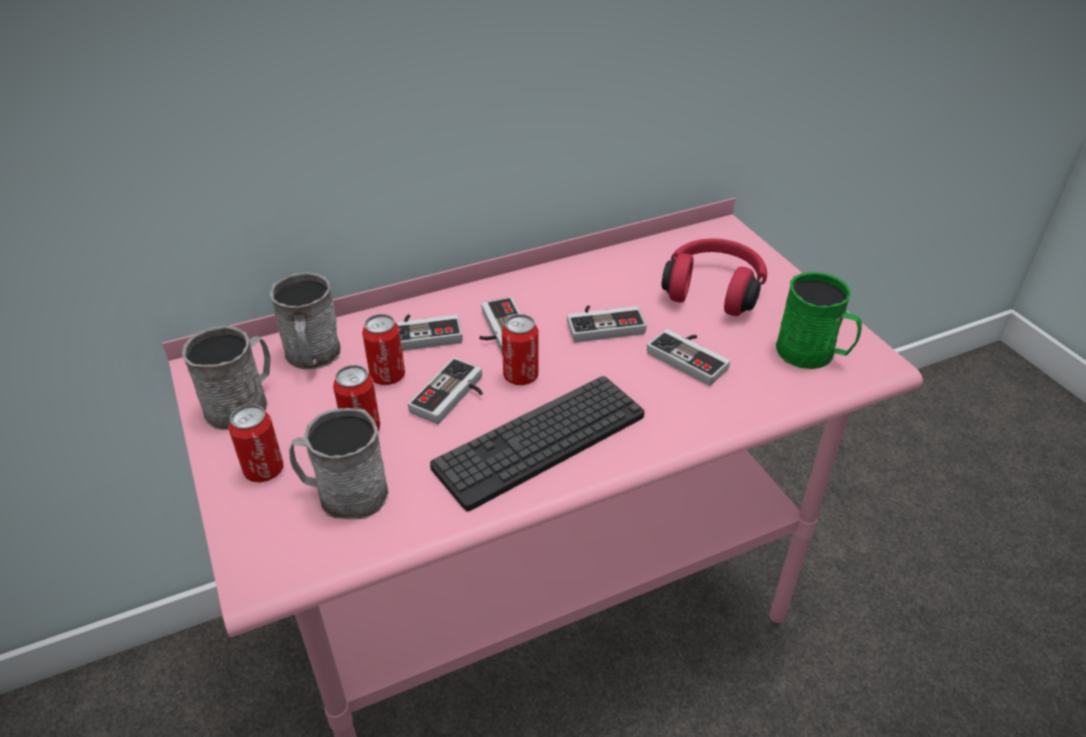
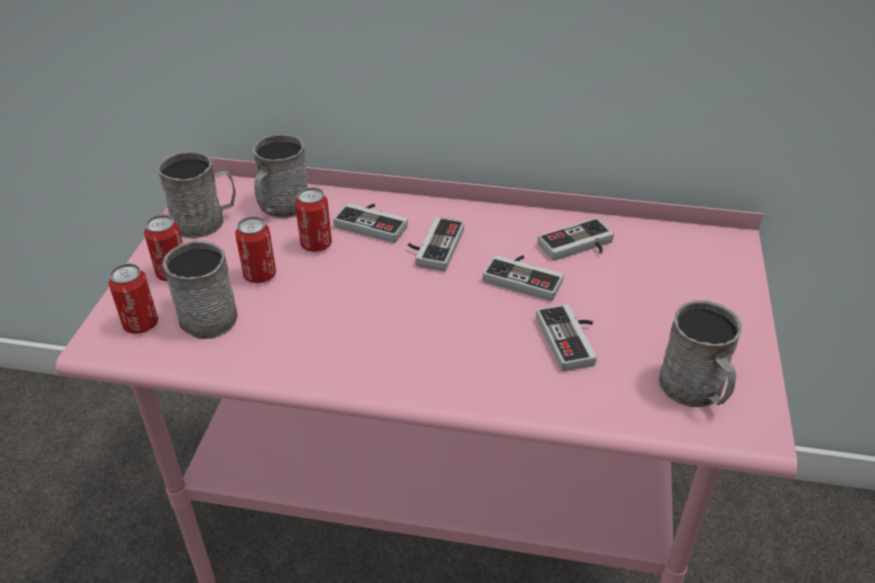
camera: 35 degrees right, 0 degrees up
(453, 397) = (345, 282): game controller -> game controller (579, 247)
(521, 376) = (412, 289): can -> can (141, 324)
(540, 441) = (373, 346): keyboard -> none
(714, 289) = (660, 291): red headphones -> none
(812, 354) = (695, 390): green mug -> grey mug

